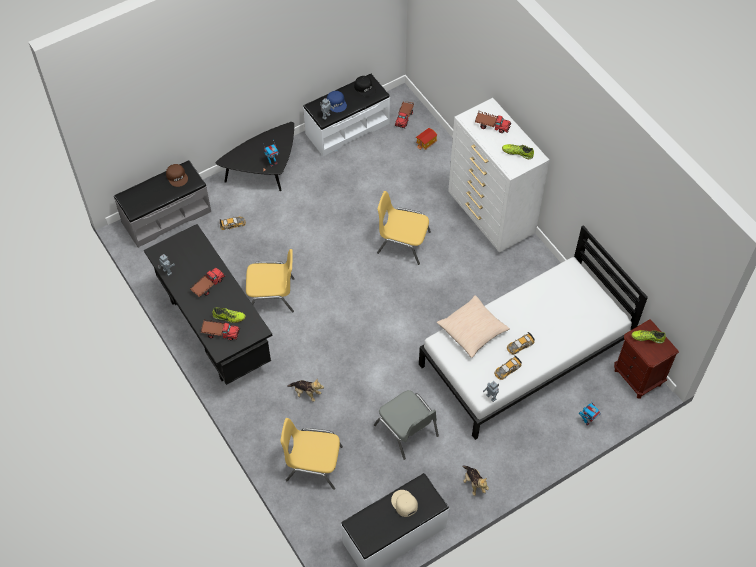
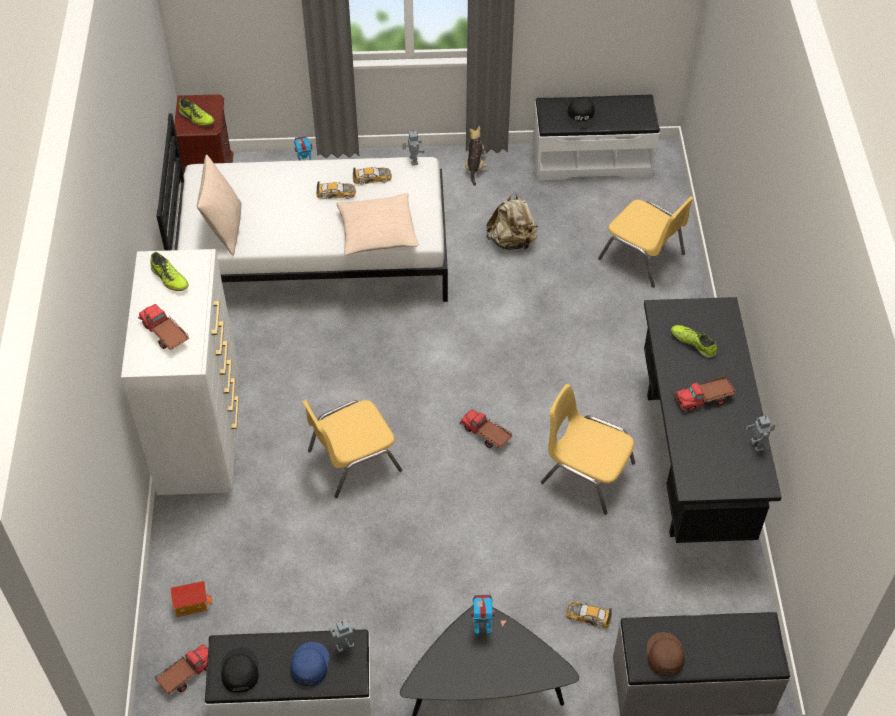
camera: 150 degrees left, 5 degrees down
(220, 332) = (714, 330): toy truck -> toy truck (486, 434)
(306, 393) = (608, 331): plush toy -> none
(402, 242) = (352, 460): yellow chair -> yellow chair turned 105 degrees clockwise
(404, 503) = (581, 116): beige cap -> black cap
(407, 431) = (512, 241): grey chair -> beige backpack
(564, 287) = (224, 228): none -> beige pillow

